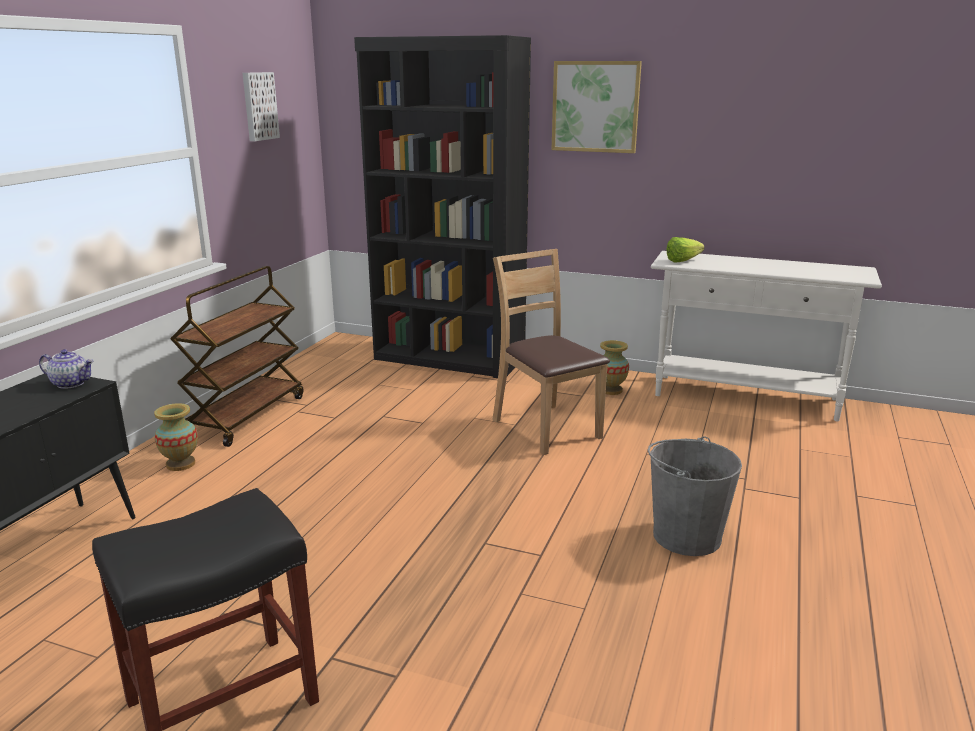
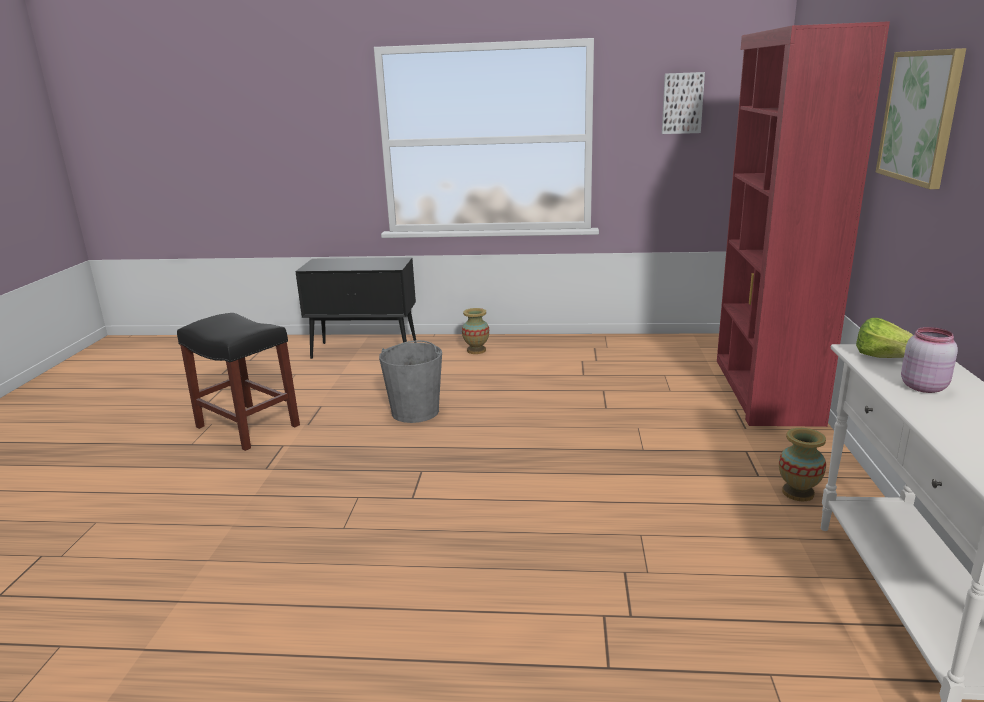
camera: 75 degrees right, 0 degrees up
(71, 383) = (394, 264): teapot -> none
(246, 416) = (558, 348): brown cart -> none
(449, 359) = (764, 390): black bookcase -> red bookcase
(546, 428) = (650, 466): brown chair -> none
(686, 536) = (473, 574): grey bucket -> grey bucket (415, 411)
(730, 264) = (922, 386): none -> pink jar

